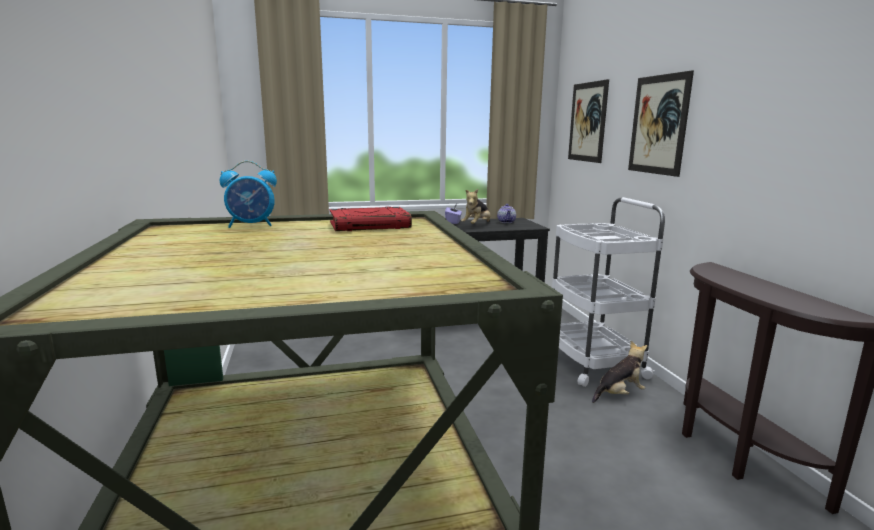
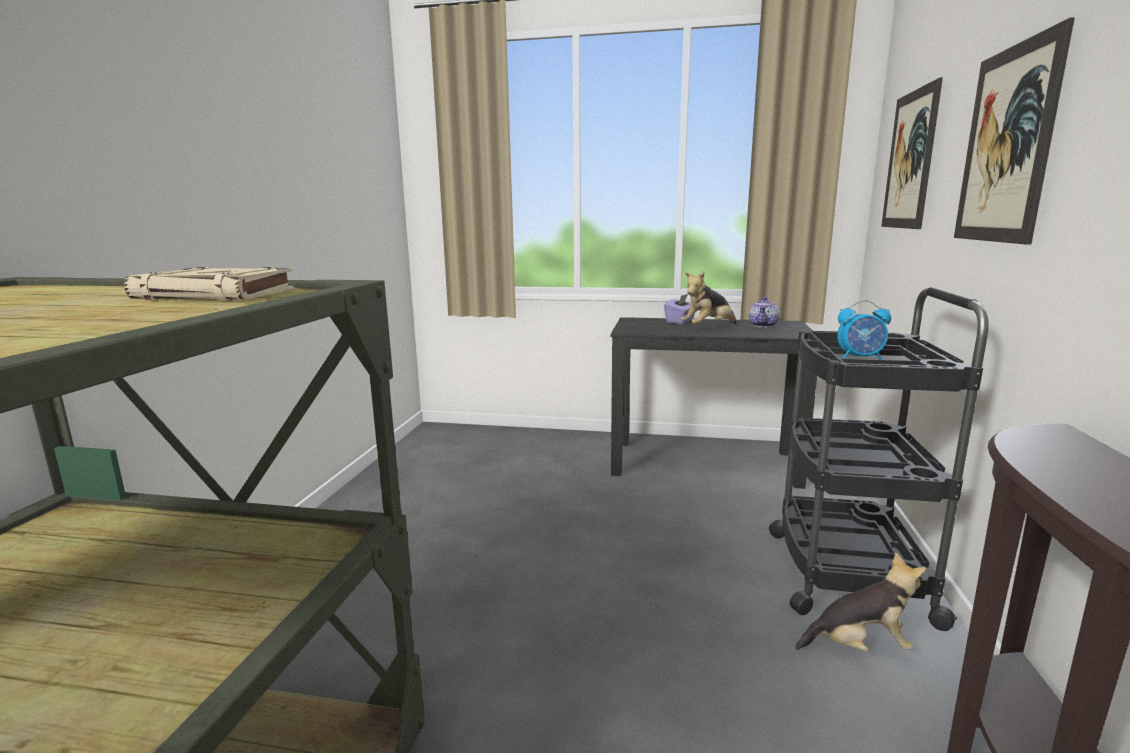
camera: 25 degrees right, 0 degrees up
(252, 225) = (94, 288): alarm clock -> alarm clock (860, 358)
(370, 225) = (217, 294): red book -> beige book
(592, 363) = (847, 575): white cart -> black cart

